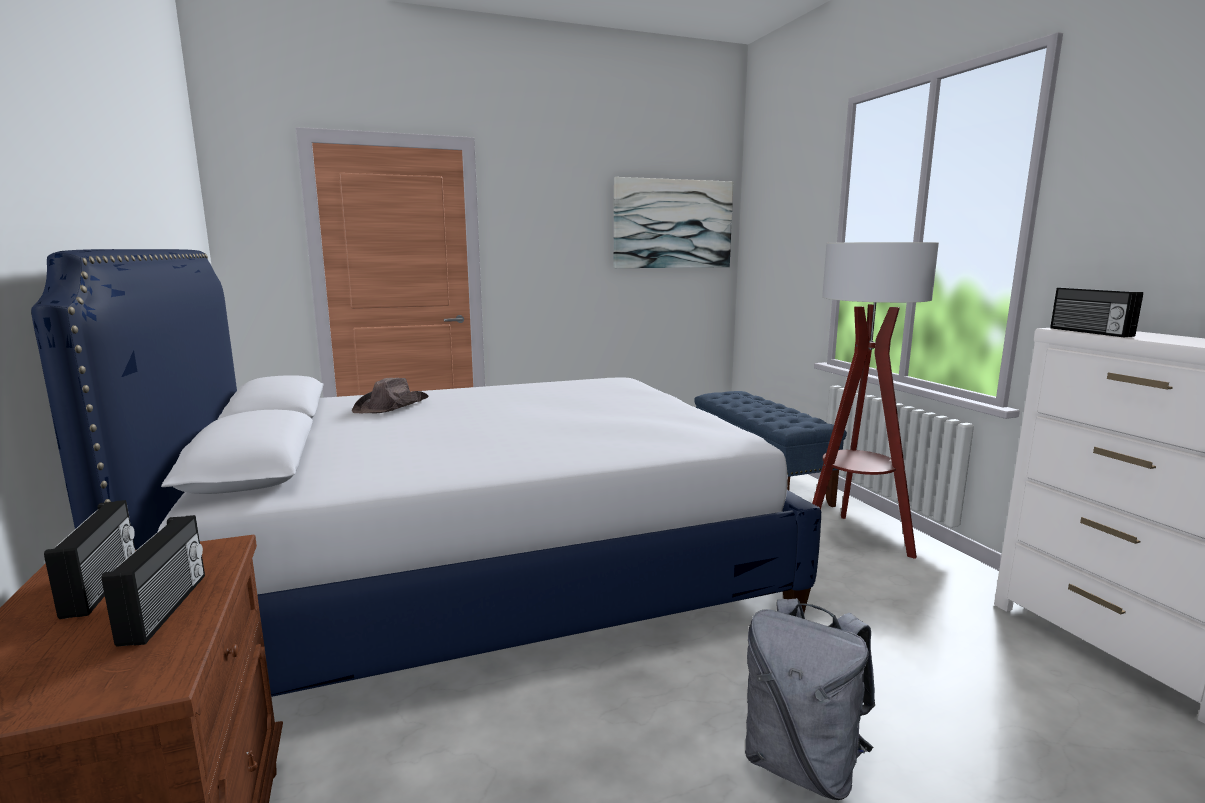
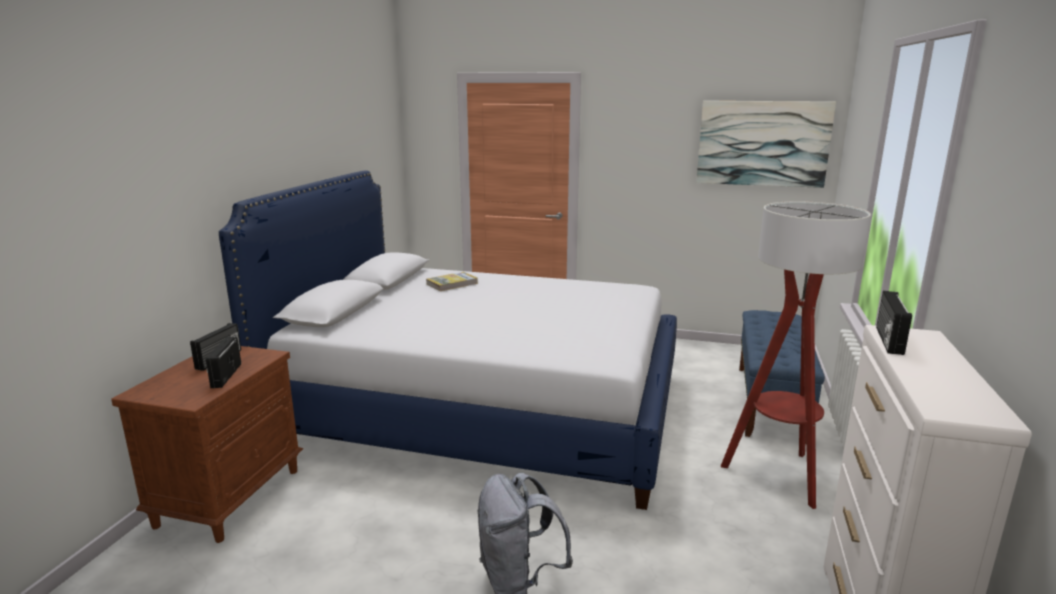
camera: 35 degrees right, 5 degrees up
(167, 608) = (225, 375): radio -> radio turned 150 degrees clockwise
(392, 406) = (452, 284): brown hat -> book

